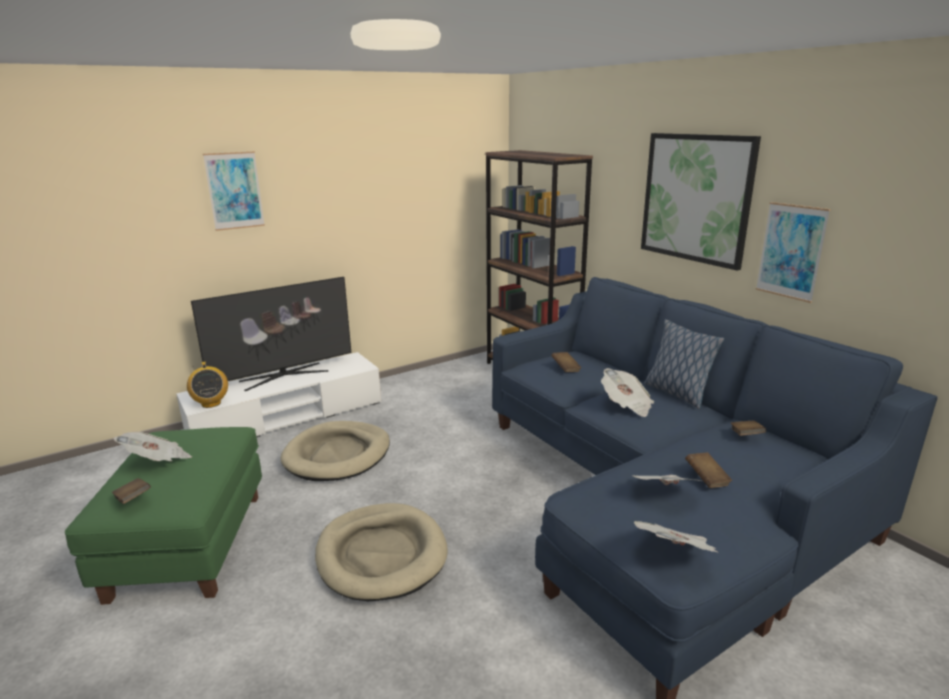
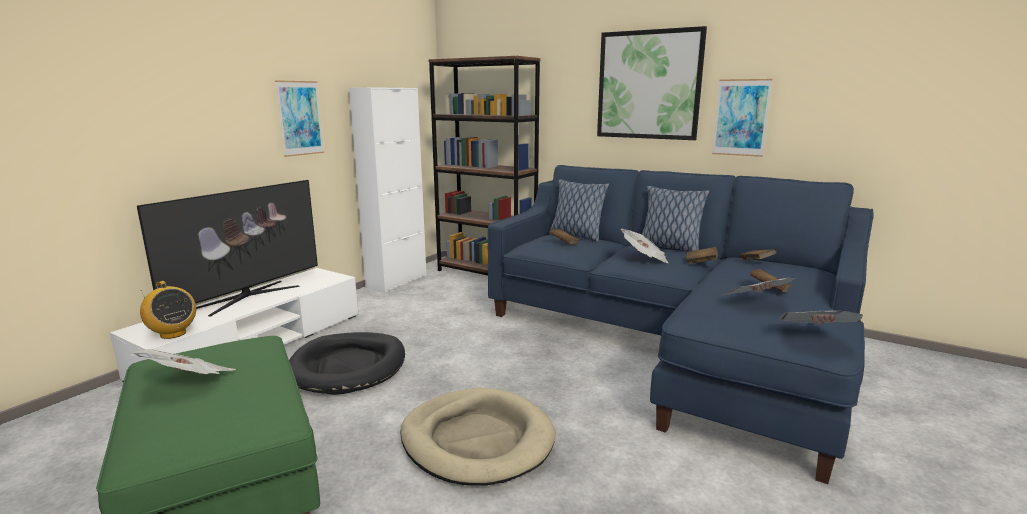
camera: 25 degrees left, 5 degrees down
(133, 499) = (193, 425): brown book -> brown book (701, 263)
(234, 191) = (178, 76): picture -> picture (300, 118)
(338, 455) = (348, 367): beige dog bed -> black dog bed
(440, 370) = (396, 281): none -> white cabinet
(593, 359) = (576, 236): none -> pillow

